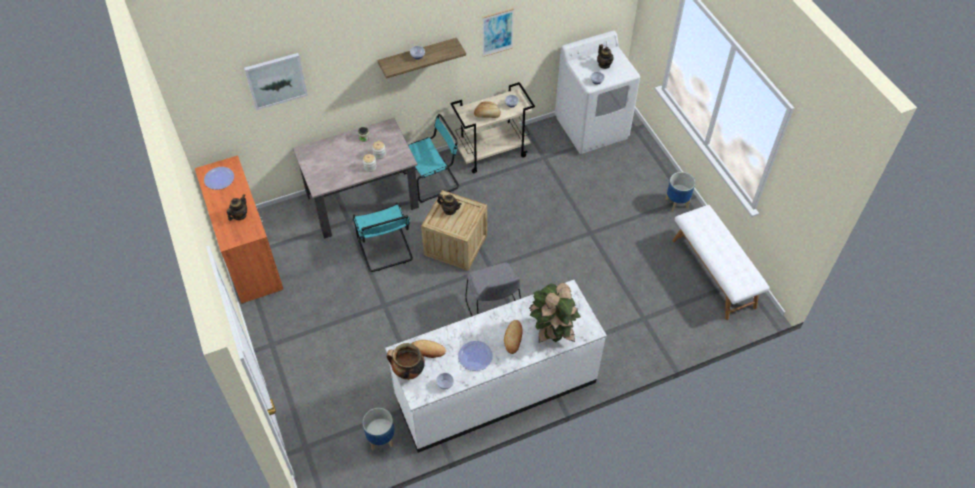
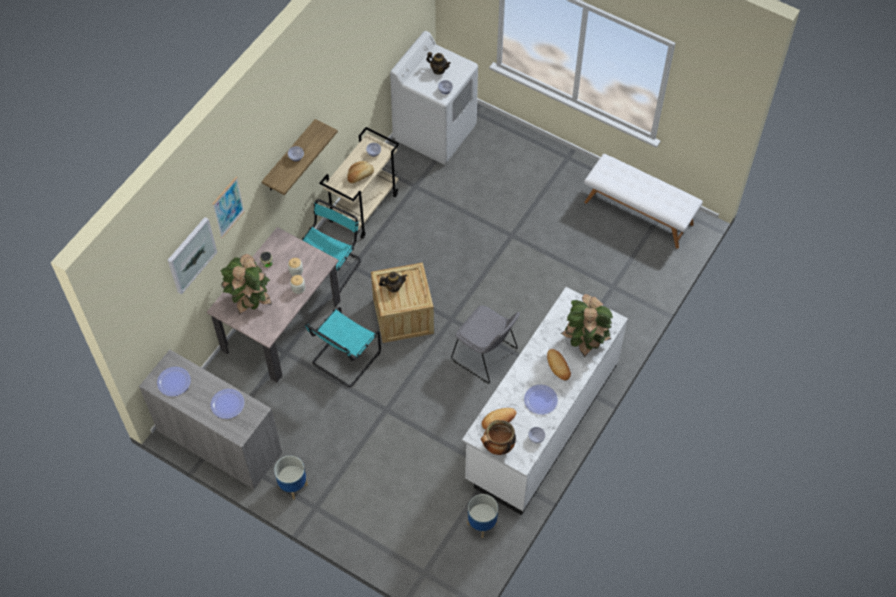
camera: 35 degrees left, 5 degrees up
(239, 215) = (227, 404): teapot -> plate
(249, 256) = (219, 442): orange cabinet -> grey cabinet
(328, 157) = (250, 301): none -> potted plant
(385, 250) = (344, 359): turquoise chair -> turquoise chair turned 90 degrees clockwise
(497, 32) = (343, 92): picture -> picture (228, 207)
(677, 203) = (563, 165): planter -> planter (293, 485)

